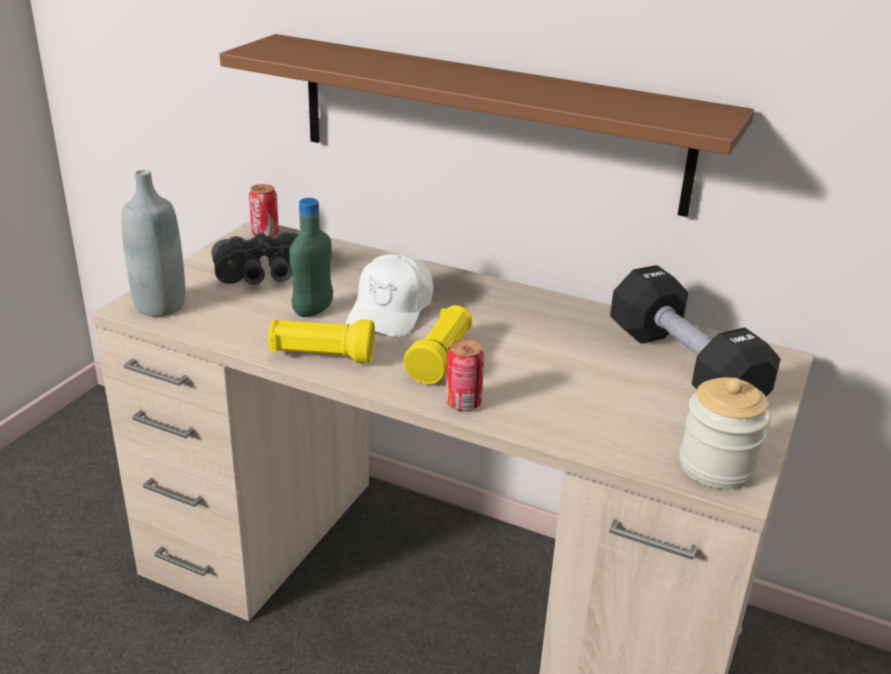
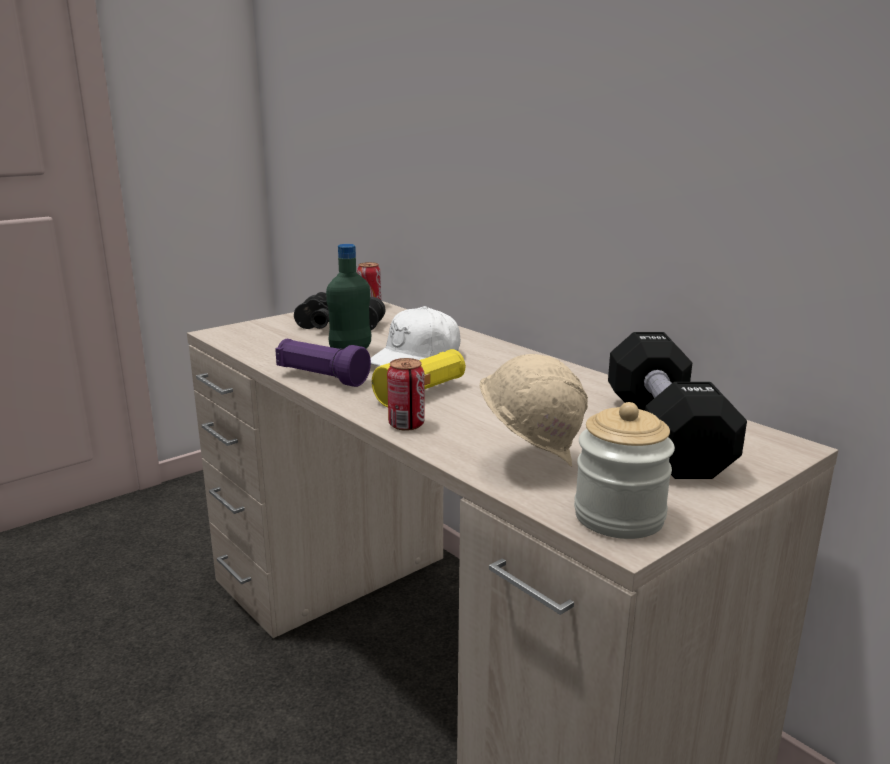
camera: 25 degrees right, 10 degrees down
(160, 306) = (238, 334): grey bottle -> none
(321, 356) = (321, 378): yellow flashlight -> purple flashlight
(488, 122) = (537, 198): brown shelf -> none
(604, 423) = (529, 461): none -> beige hard hat

